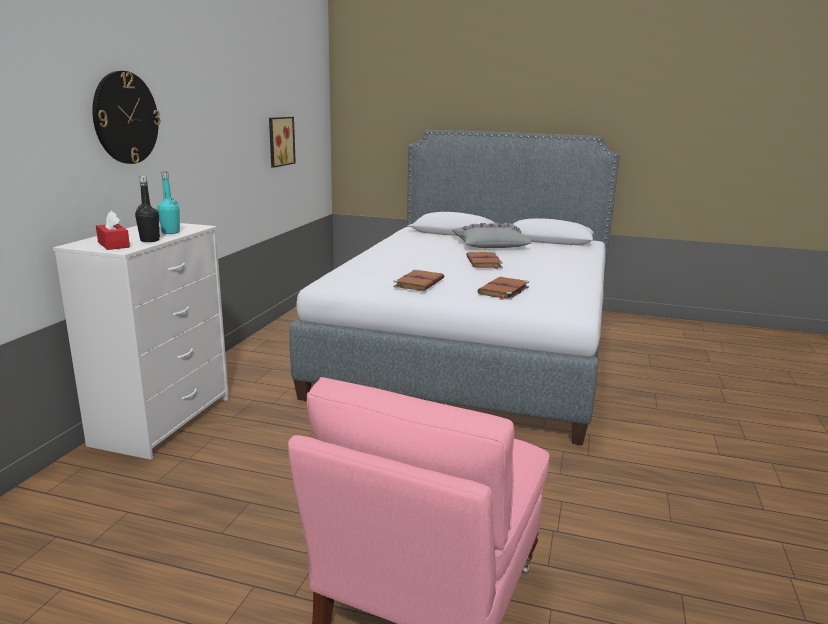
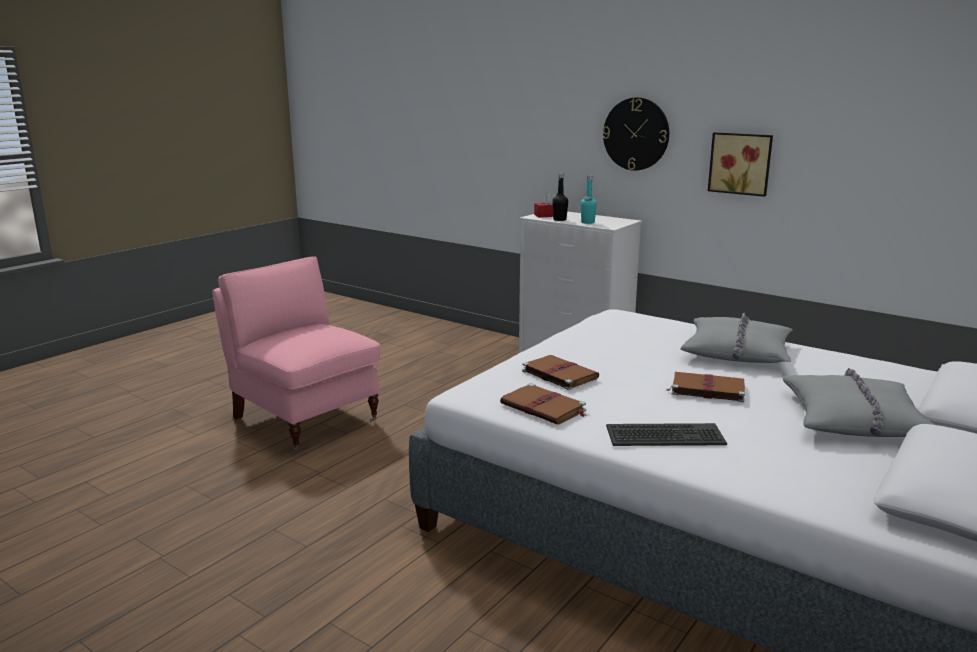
camera: 110 degrees right, 0 degrees up
(279, 141) = (913, 189): picture -> picture (740, 163)
(404, 257) = (737, 352): none -> grey pillow
(419, 282) = (600, 341): brown book -> brown book (544, 408)
(563, 269) = (665, 436): none -> keyboard

